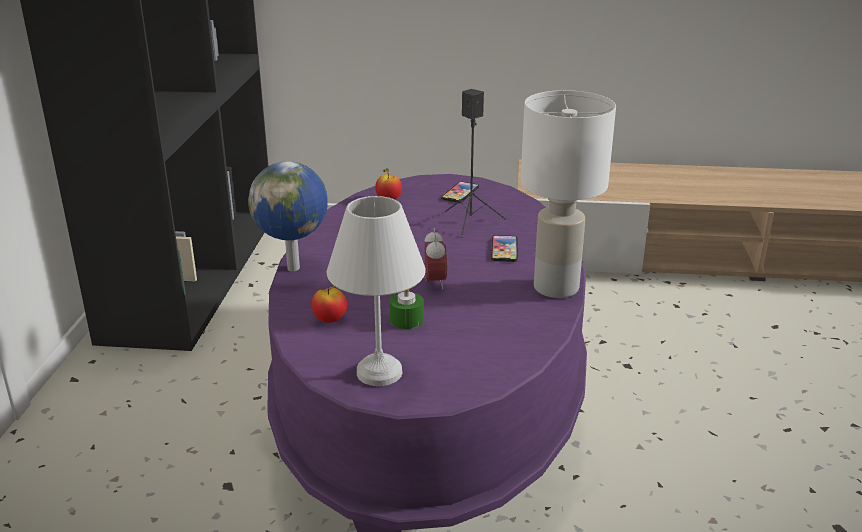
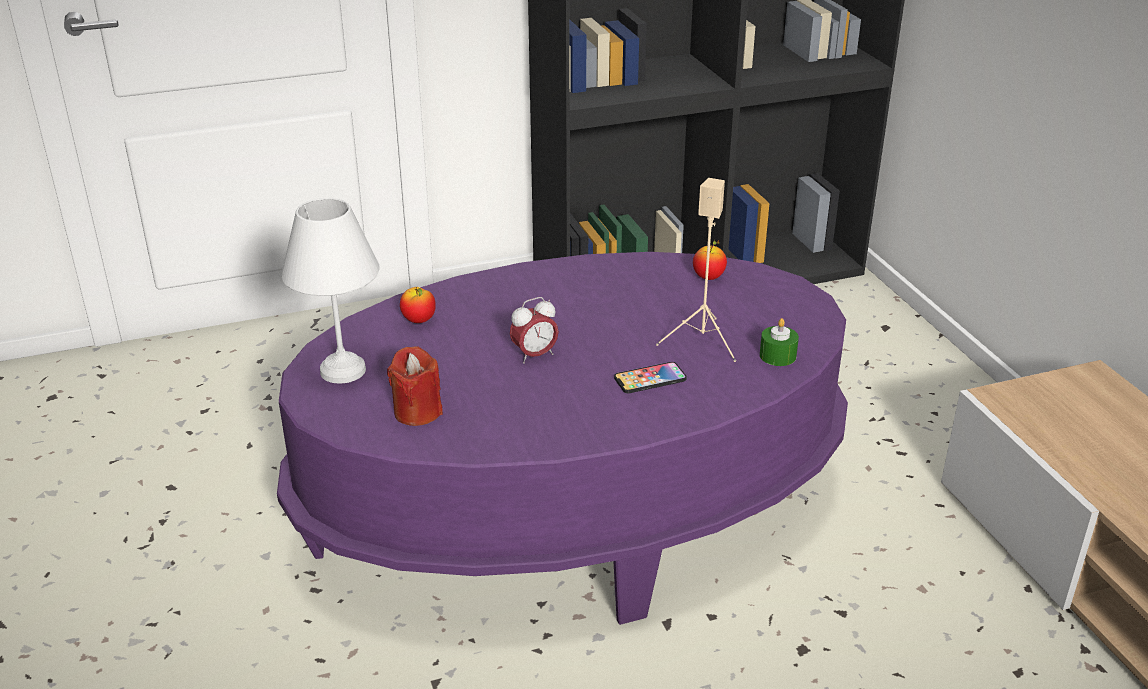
camera: 65 degrees right, 5 degrees up
(295, 268) = (505, 274): globe -> none
(406, 320) = (446, 359): green candle -> green candle (777, 356)
(460, 193) = (776, 315): phone -> none
(471, 222) = (703, 341): black speaker -> beige speaker
(477, 348) = (417, 412): none -> red candle
(555, 287) = (583, 432): white table lamp -> none

